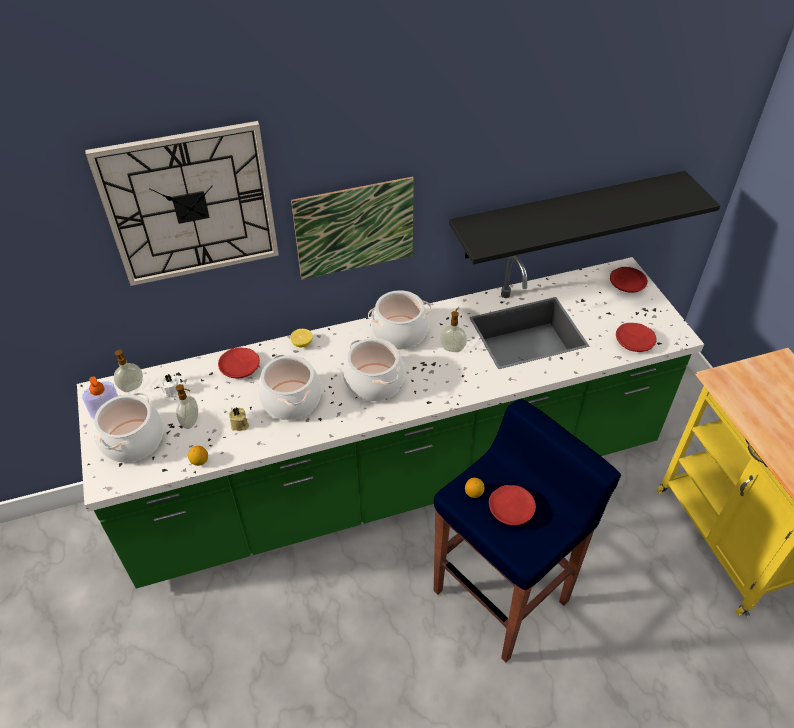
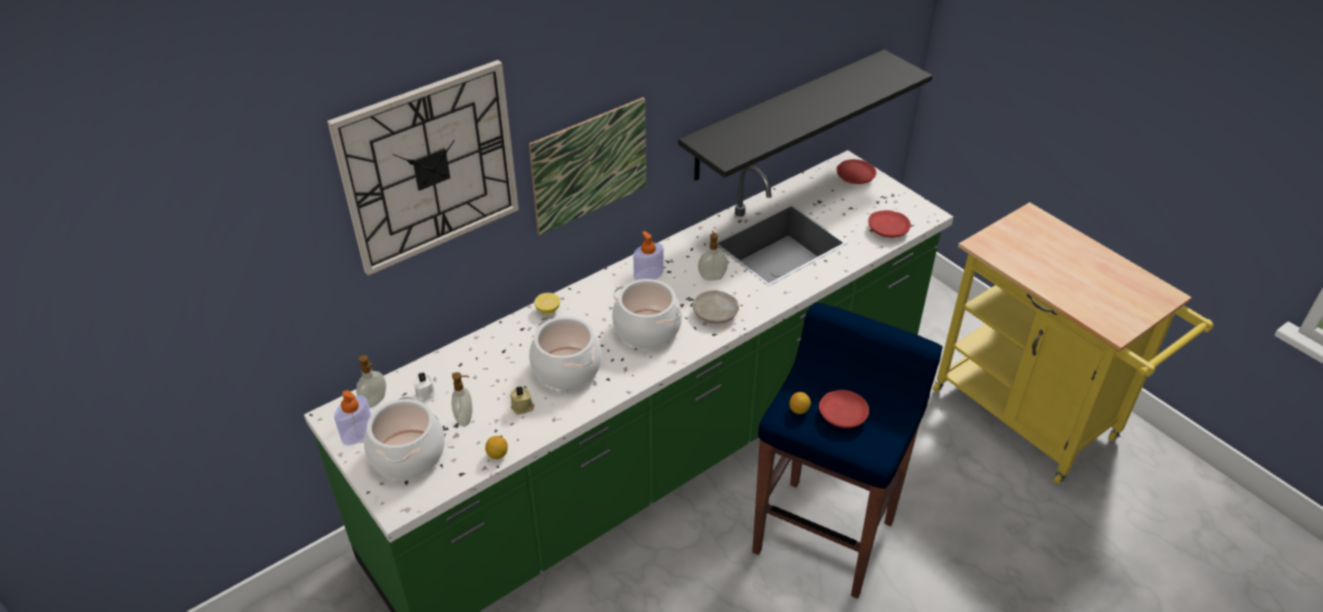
camera: 20 degrees left, 5 degrees down
(240, 367) = (491, 350): red plate -> none
(399, 333) = (648, 275): cooking pot -> soap dispenser
(439, 382) = (716, 313): none -> beige plate

